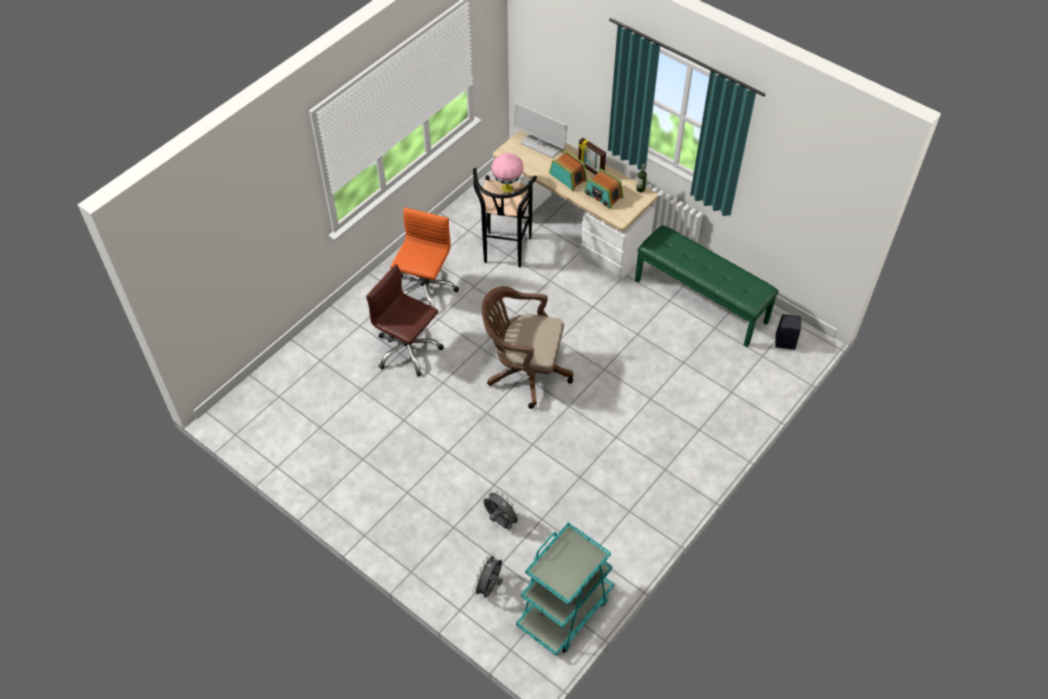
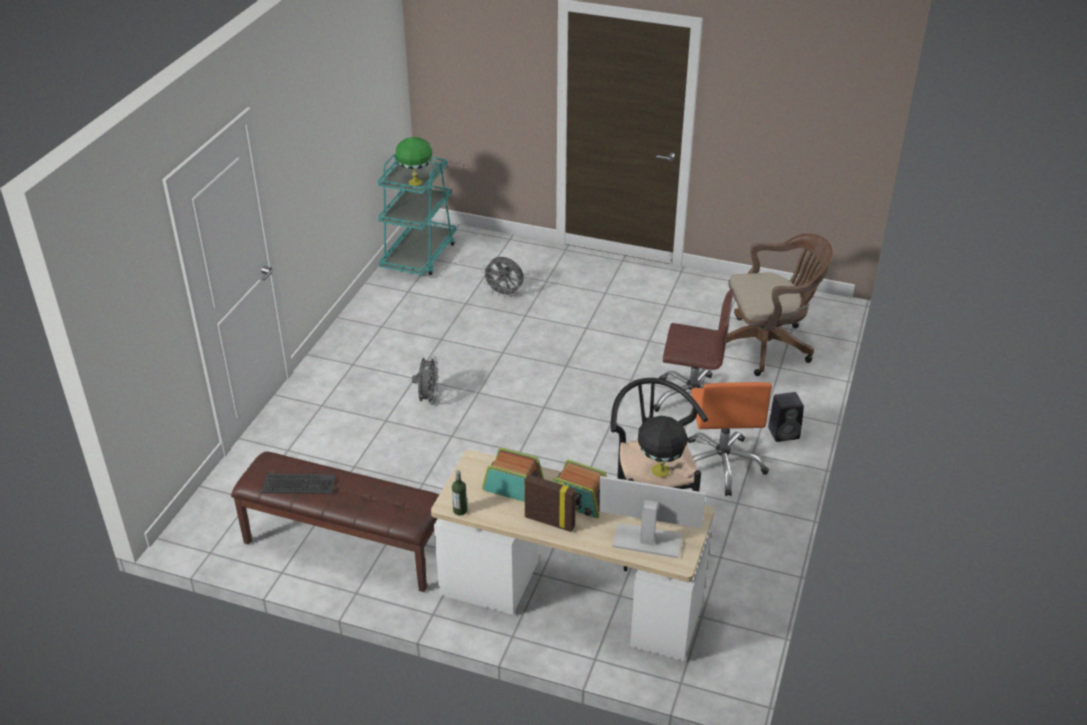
camera: 160 degrees right, 15 degrees down
(489, 587) = (491, 255): grey fan -> grey fan (428, 398)
(508, 188) = (659, 471): pink table lamp -> black table lamp
(524, 372) = (545, 411): brown office chair -> brown office chair (768, 345)
(569, 547) = (416, 182): none -> green table lamp
(701, 301) = (344, 547): green bench -> brown bench
(732, 276) = (299, 485): none -> keyboard
(784, 342) = (220, 523): black speaker -> black speaker (784, 433)

